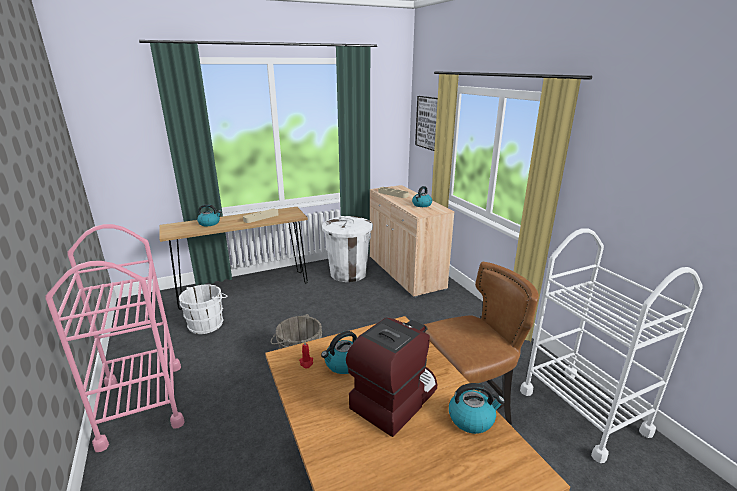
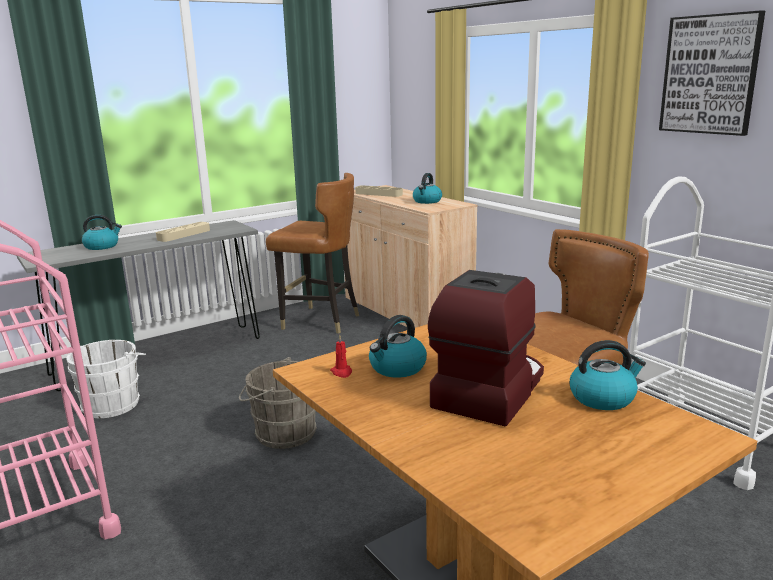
camera: 10 degrees left, 5 degrees down
(244, 289) = (160, 355): brown console table -> grey console table
(348, 273) = (320, 321): white trash can -> brown chair
(429, 123) = (421, 88): picture -> picture (710, 75)

